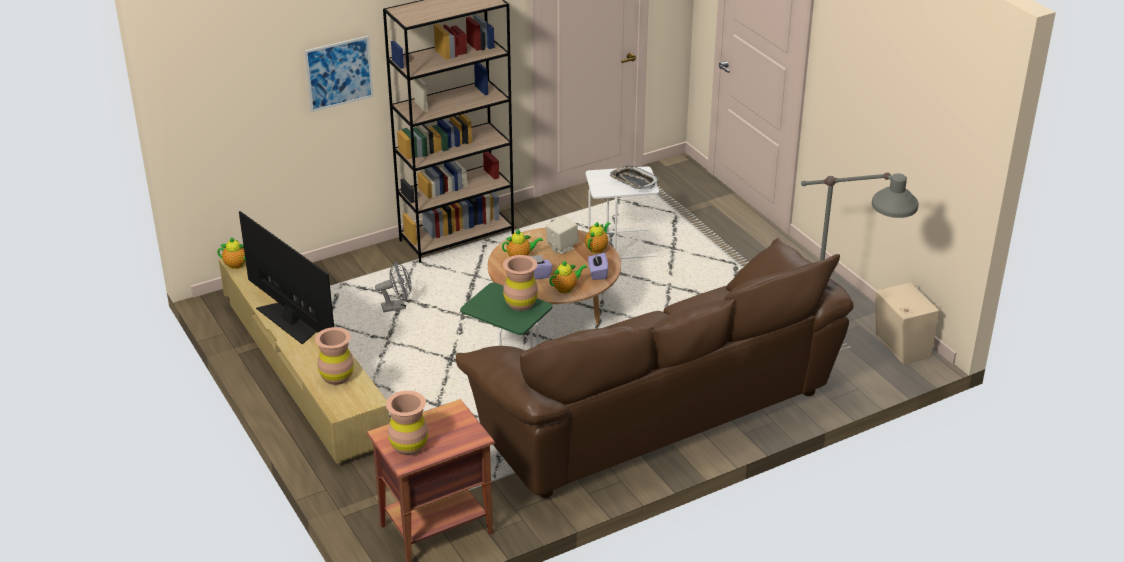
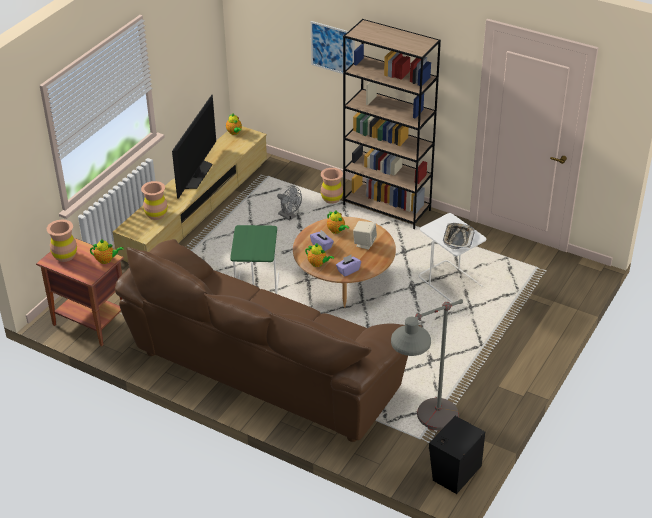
camera: 60 degrees right, 5 degrees up
(520, 303) = (262, 246): brown vase -> brown vase (332, 199)
(597, 248) = (378, 259): teapot -> teapot (106, 260)
(901, 347) = (454, 472): beige speaker -> black speaker

